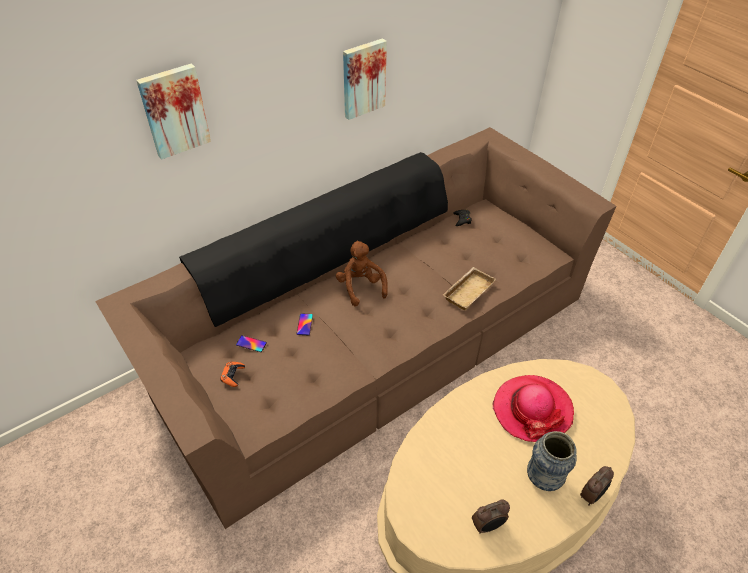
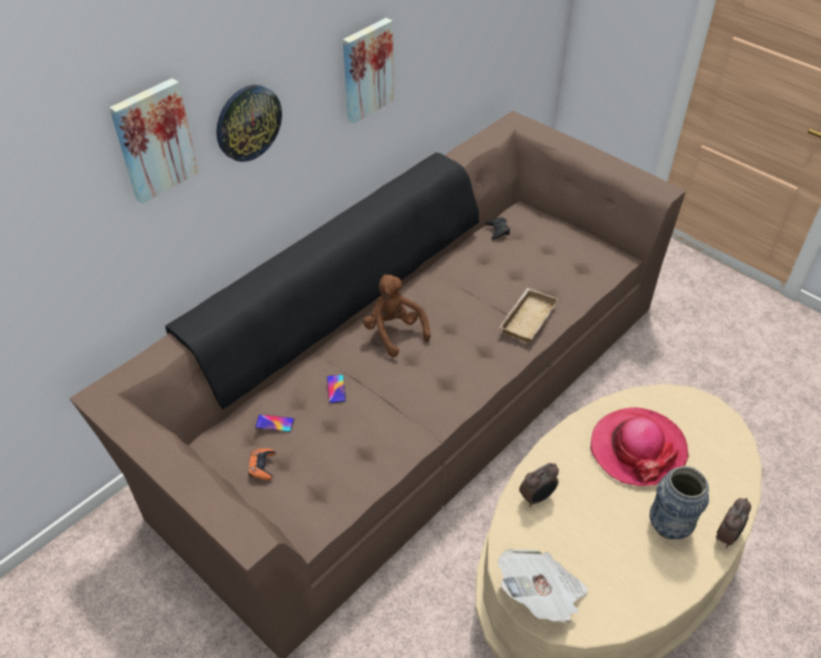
camera: 10 degrees left, 0 degrees up
(257, 107) = (248, 122): none -> wall clock
(423, 517) = (541, 595): none -> newspaper
(488, 526) = (618, 592): alarm clock -> alarm clock (537, 498)

